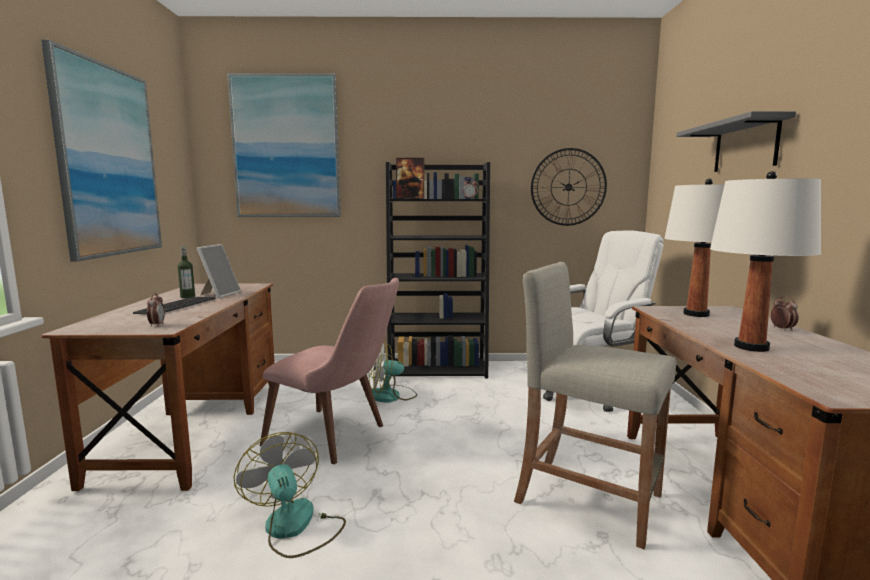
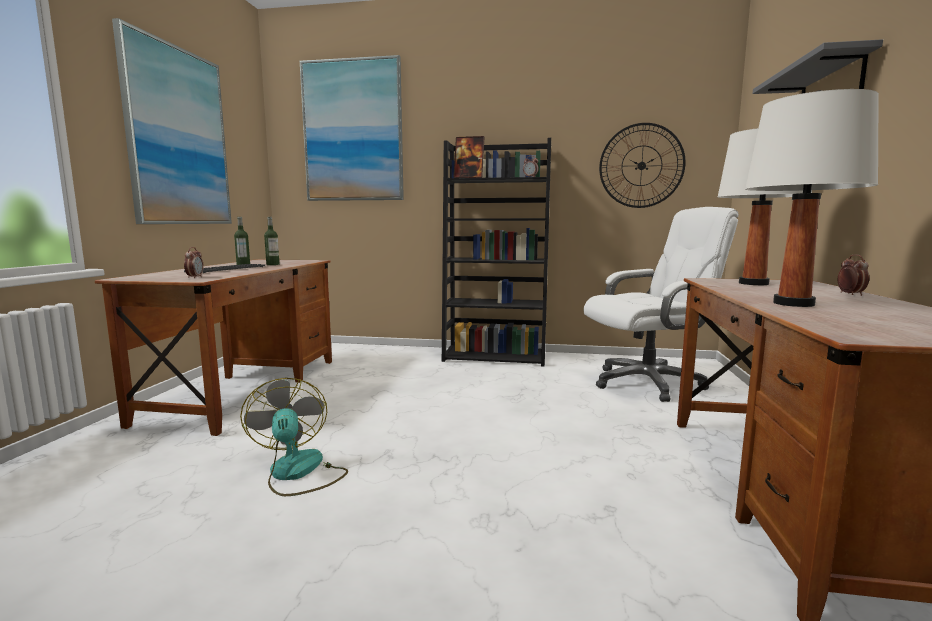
camera: 10 degrees right, 0 degrees up
(219, 294) = (273, 264): picture frame -> bottle
(338, 437) = (371, 405): pink chair -> none
(391, 396) = (438, 375): fan -> none
(588, 498) = (608, 475): beige stool -> none

